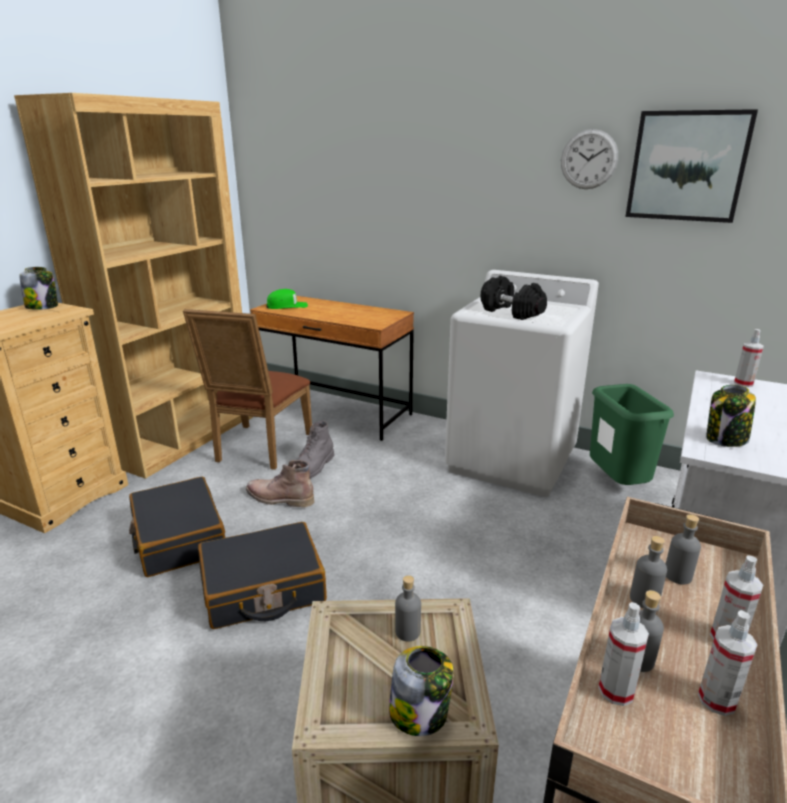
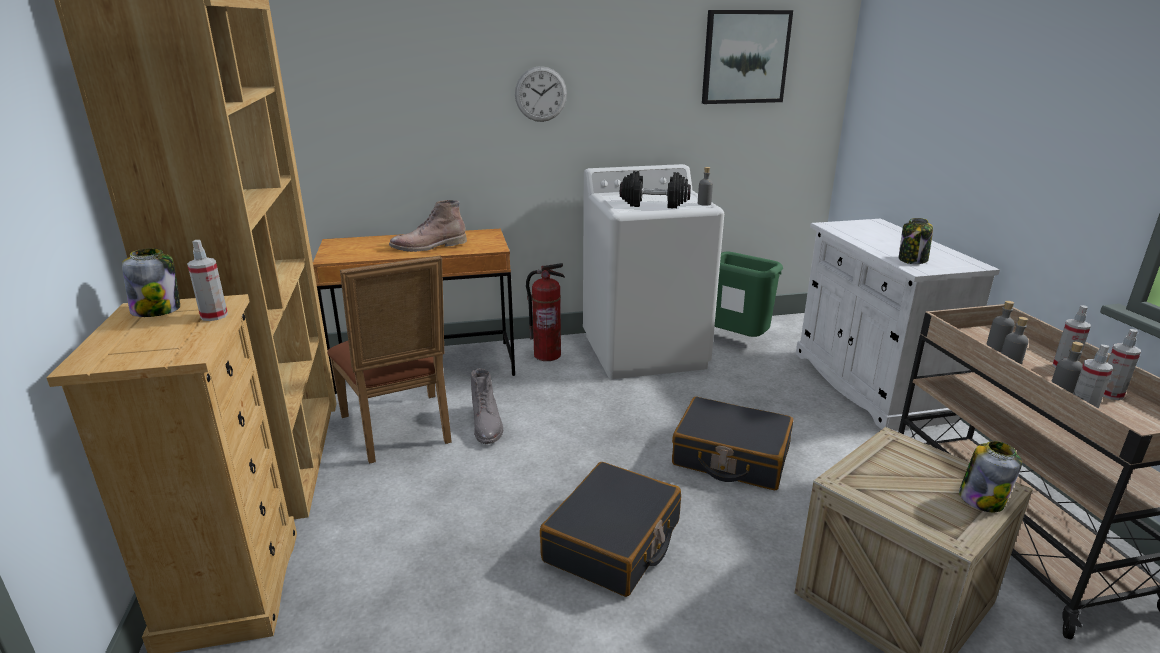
camera: 40 degrees left, 0 degrees up
(178, 538) = (458, 549): black suitcase -> black suitcase (730, 457)
(279, 498) = (500, 465): brown boot -> brown boot (428, 247)
(287, 306) = (351, 251): green cap -> none
(407, 632) = (895, 463): grey bottle -> grey bottle (704, 203)
(427, 434) = (547, 355): none -> fire extinguisher
(589, 159) = (666, 54): wall clock -> wall clock (541, 94)
(743, 383) = (850, 224): spray bottle -> spray bottle (214, 316)

